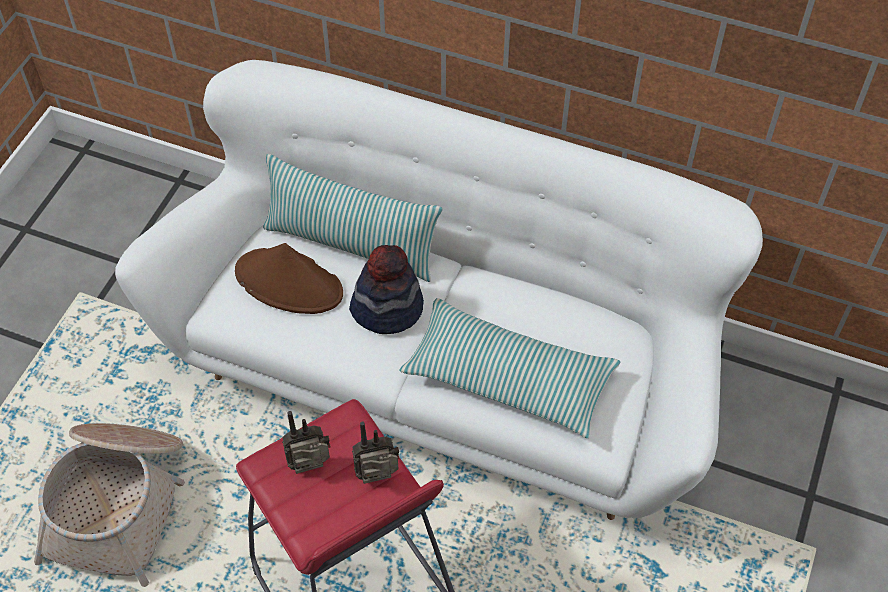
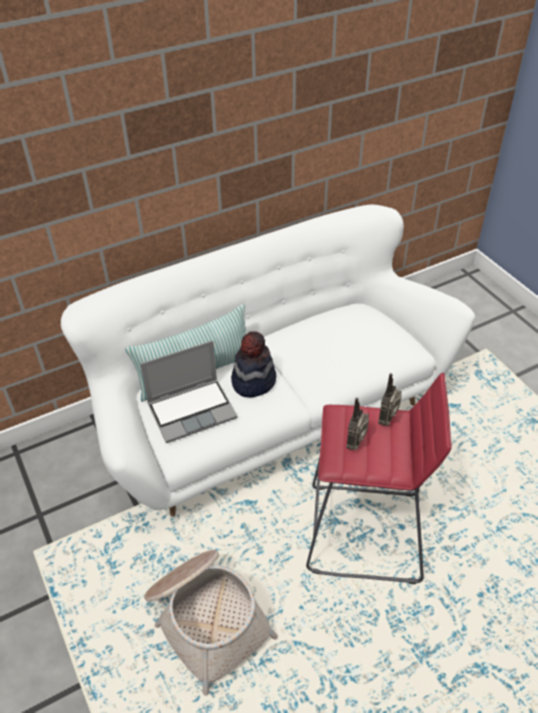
camera: 50 degrees left, 10 degrees down
(289, 283) = (192, 410): brown hat -> laptop
(508, 378) = (343, 361): pillow -> none

